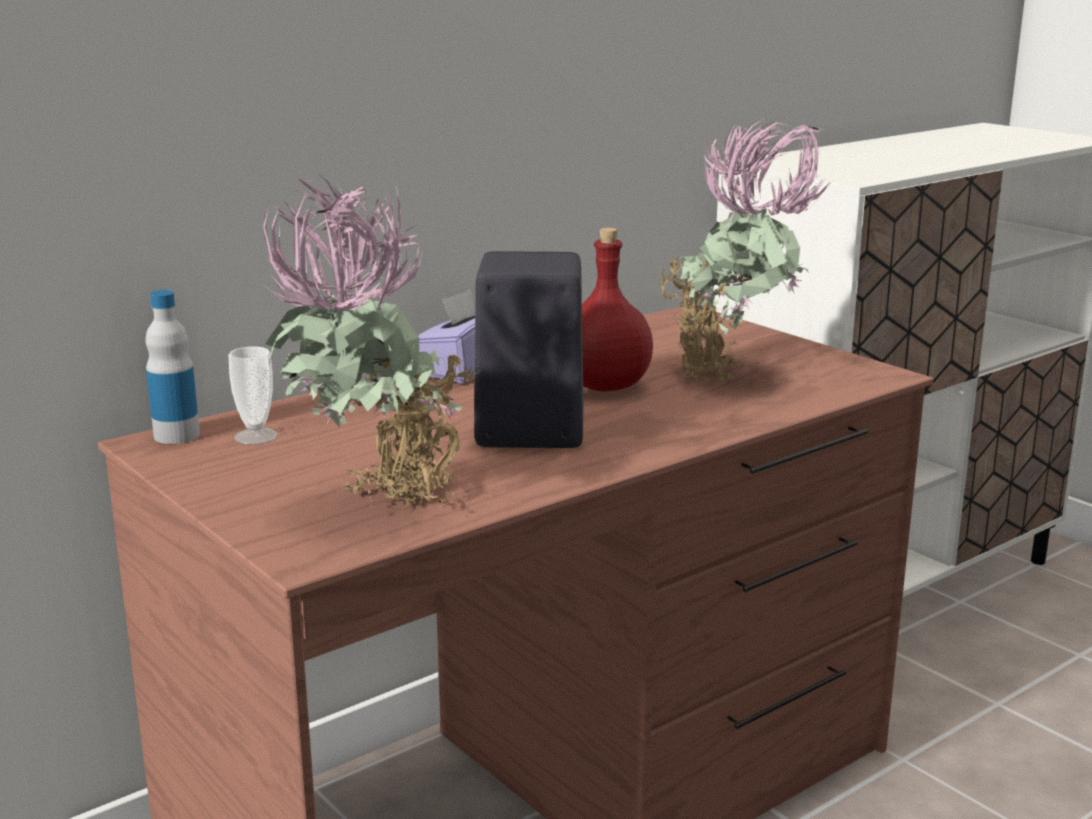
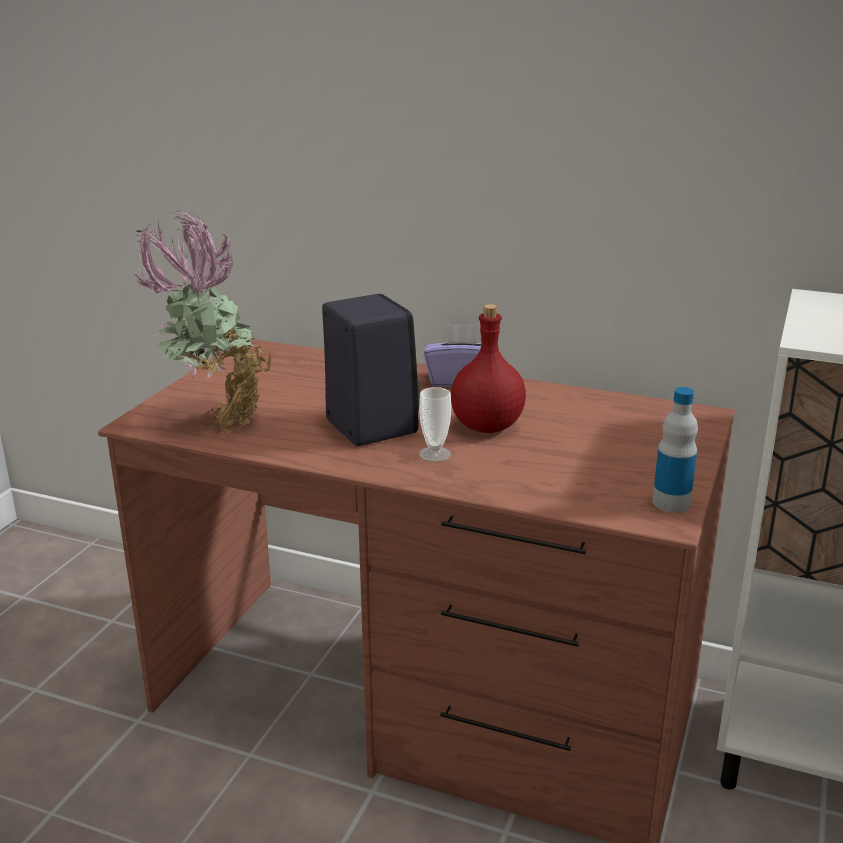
camera: 60 degrees right, 5 degrees up
(176, 435) = (267, 348): bottle -> bottle (671, 503)
(256, 436) = (284, 365): cup -> cup (435, 454)
(734, 375) = (574, 463): potted plant -> none

